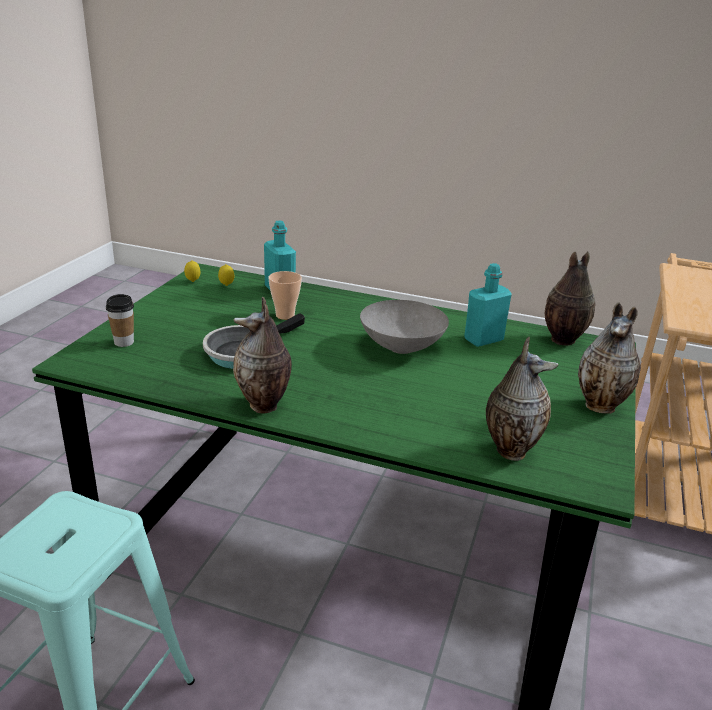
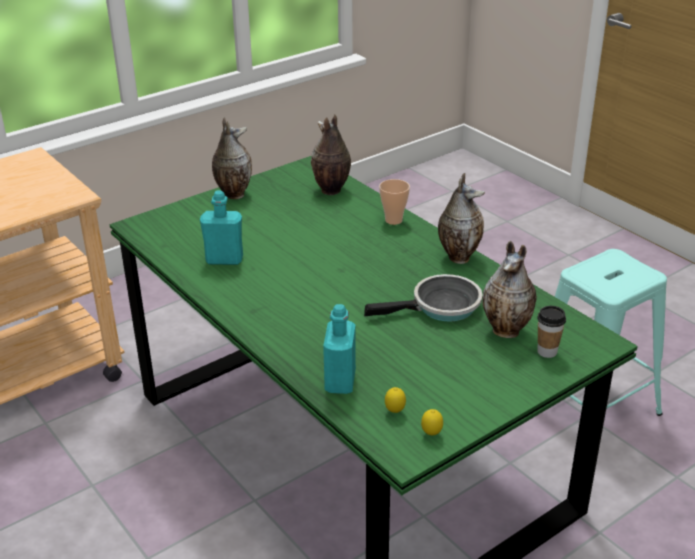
camera: 145 degrees left, 5 degrees up
(285, 315) = (368, 340): cup -> cup (393, 220)
(402, 347) = (301, 273): grey bowl -> none
(562, 340) = (163, 240): vase -> vase (508, 331)

